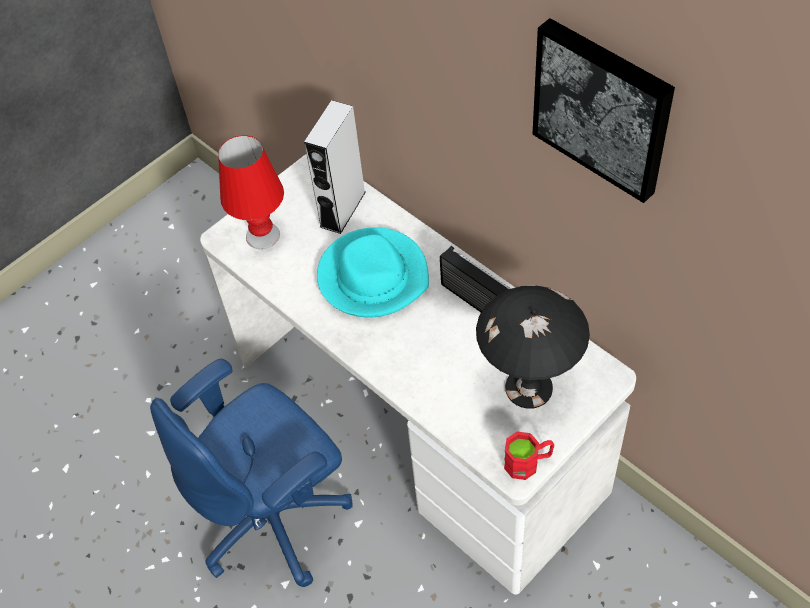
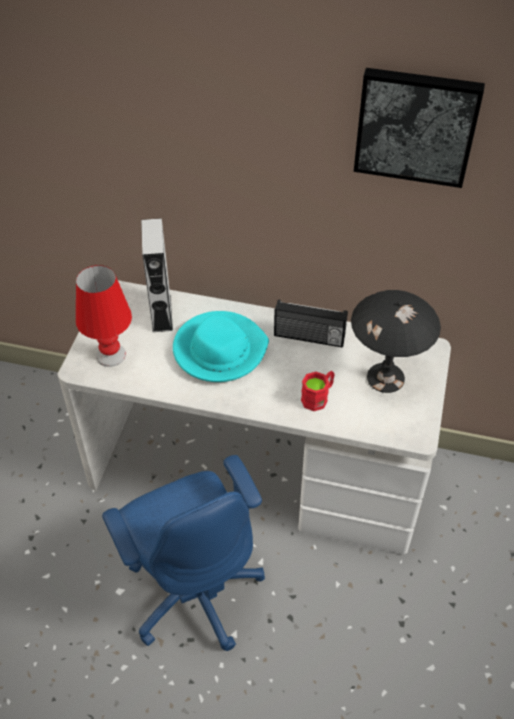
camera: 35 degrees left, 5 degrees down
(276, 517) = (195, 589): blue office chair -> blue office chair turned 45 degrees counterclockwise
(528, 463) = (422, 426): red mug -> red mug (318, 397)

